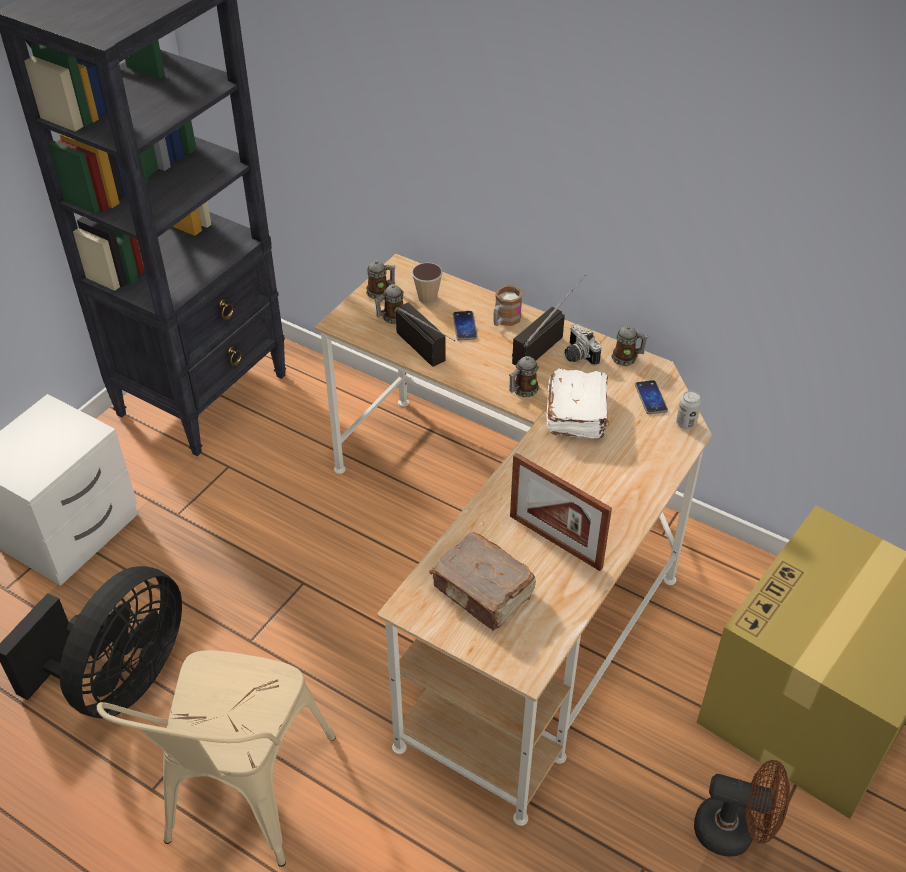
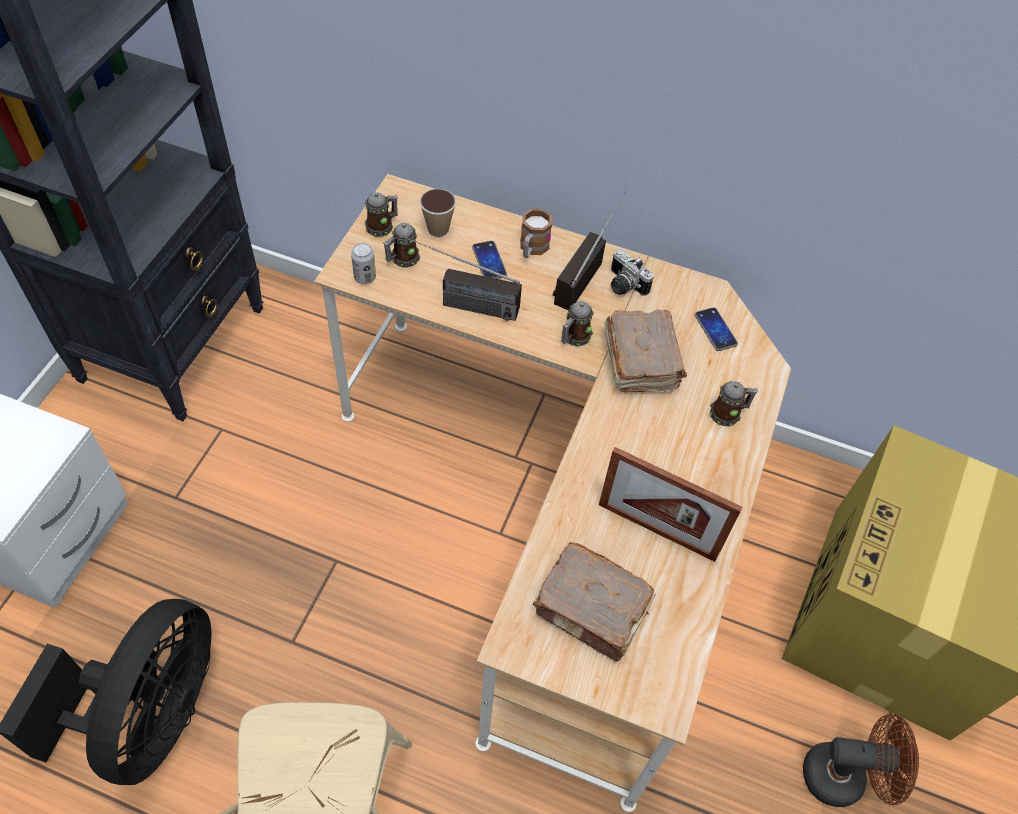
camera: 15 degrees left, 10 degrees up
(432, 355) = (461, 304): radio -> radio turned 150 degrees clockwise
(577, 414) = (641, 360): white book -> brown book
(627, 358) = (678, 282): mug -> mug (728, 413)
(686, 423) = (760, 357): can -> can (365, 277)

